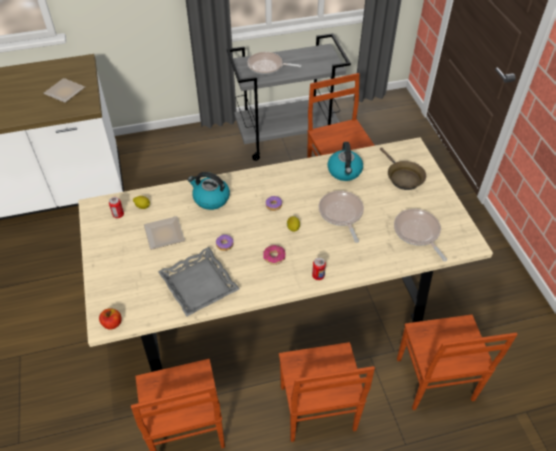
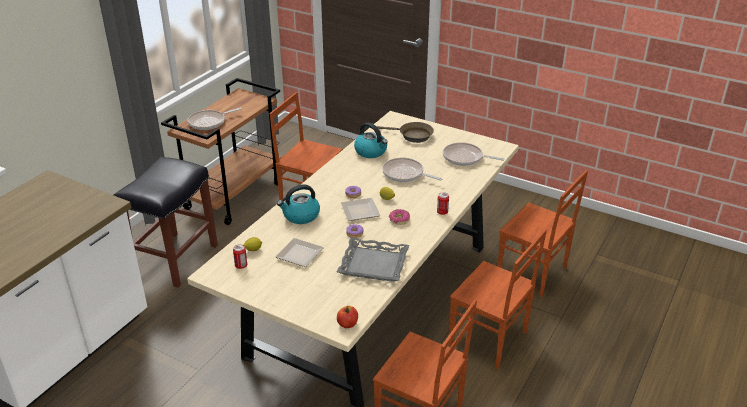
camera: 45 degrees left, 15 degrees down
(66, 92) = (69, 205): plate -> plate (361, 210)
(192, 166) = (175, 258): none -> black stool
(287, 137) = (234, 195): grey cart -> brown cart

